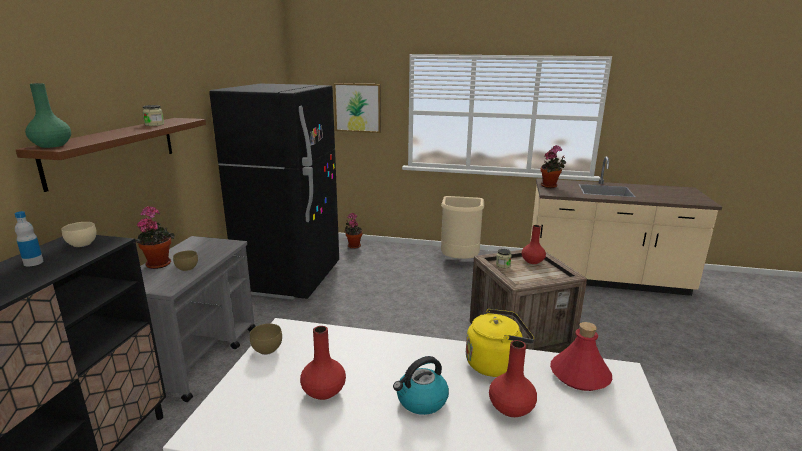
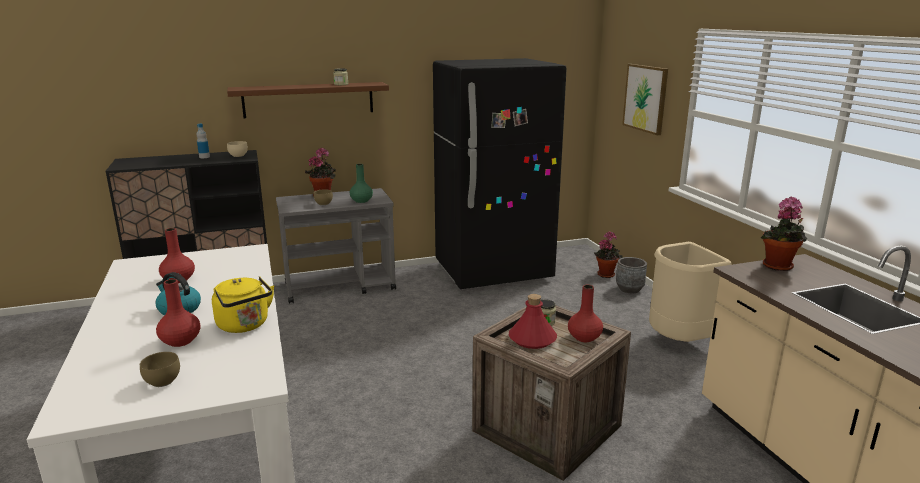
camera: 60 degrees right, 0 degrees up
(51, 145) = (242, 87): green vase -> green vase (361, 201)
(266, 350) = (220, 253): brown bowl -> brown bowl (161, 381)
(383, 247) = (629, 289): none -> grey planter
(579, 375) = (244, 363): red bottle -> red bottle (532, 339)

